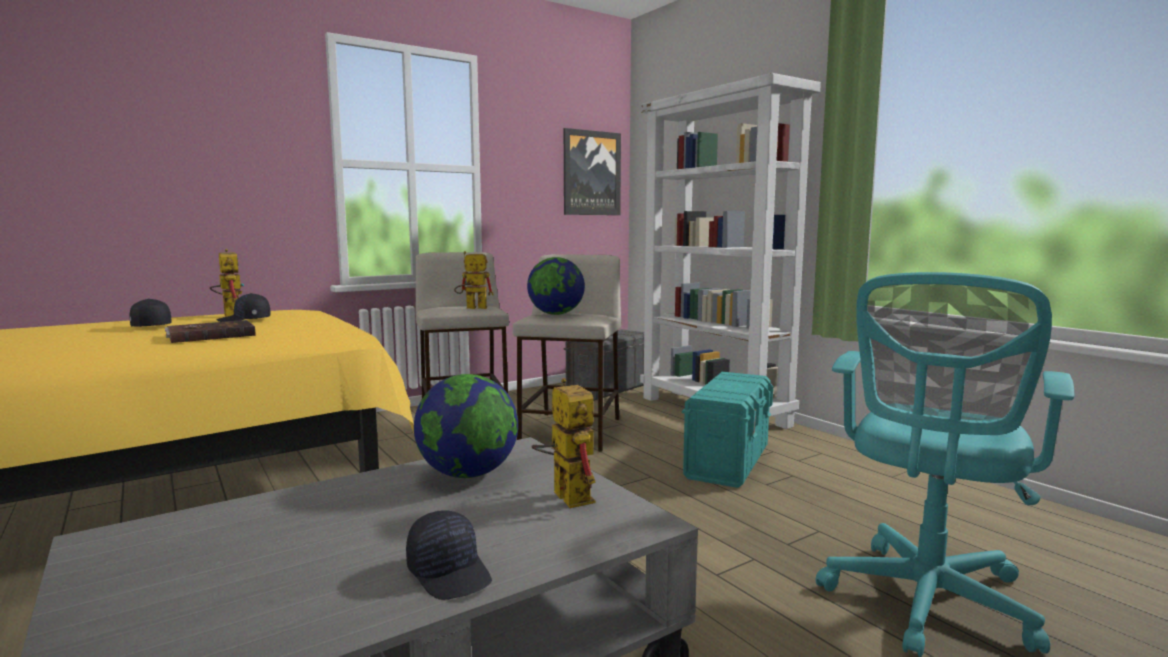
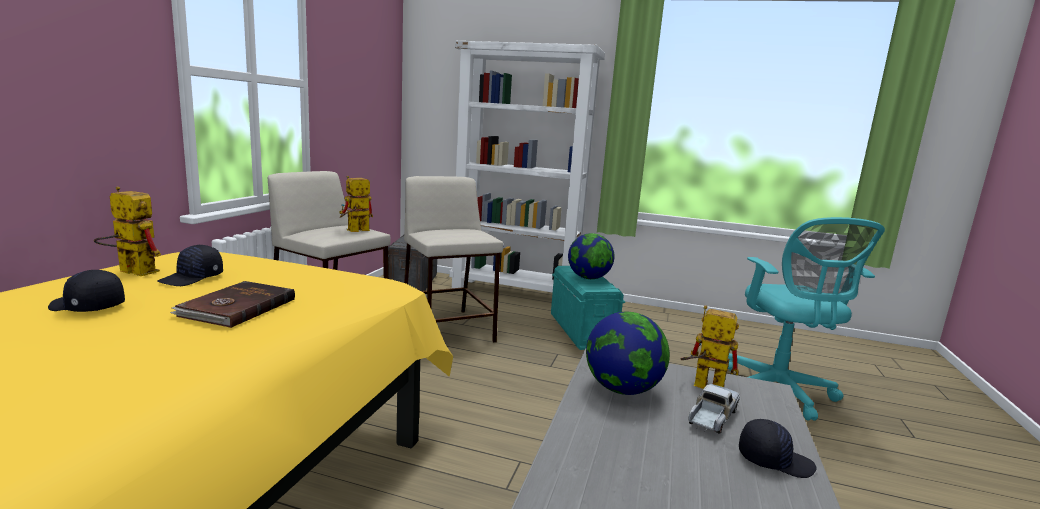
camera: 40 degrees left, 5 degrees up
(493, 520) = (711, 417): none -> toy truck
(556, 314) = (449, 233): globe -> globe (588, 278)
(591, 173) = (381, 91): picture -> none

